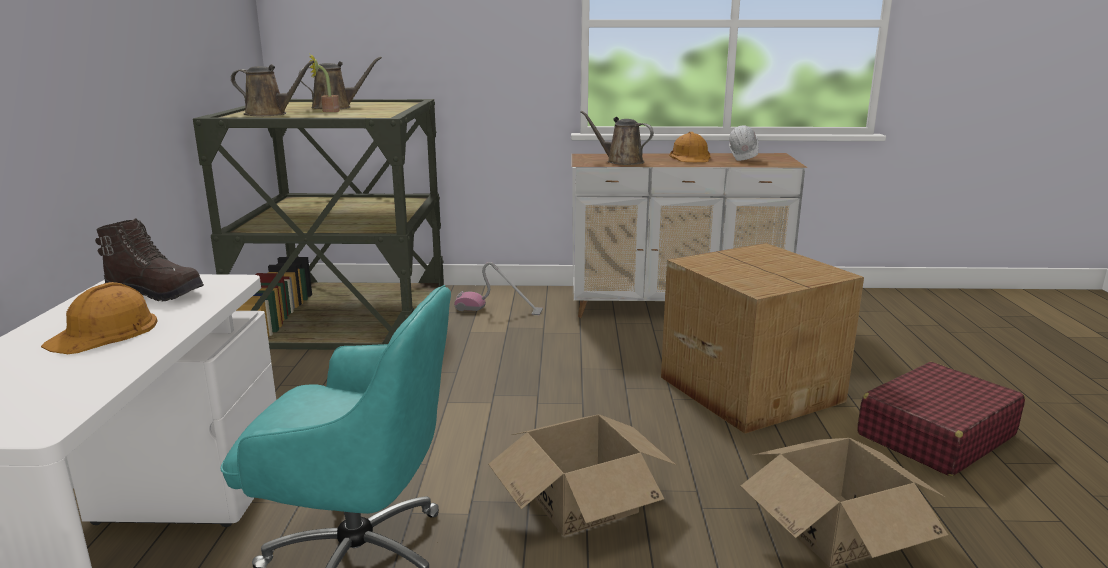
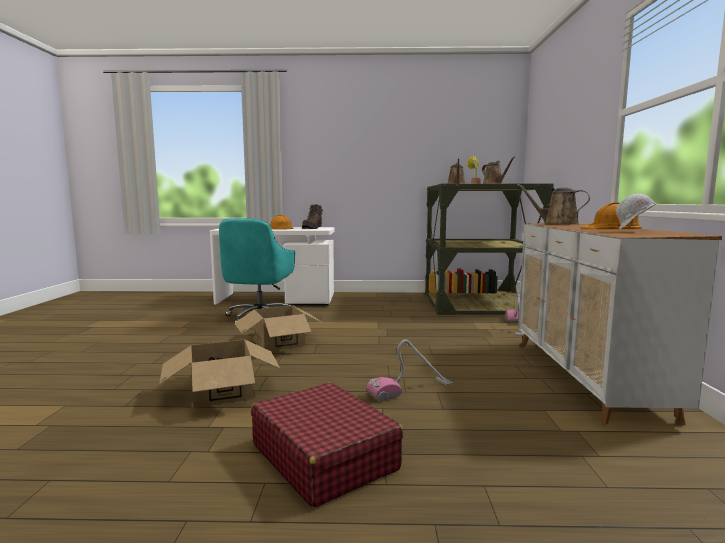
camera: 90 degrees right, 10 degrees down
(621, 161) = (557, 224): brown watering can -> brown watering can turned 90 degrees counterclockwise
(750, 388) = (411, 389): cardboard box -> vacuum cleaner

